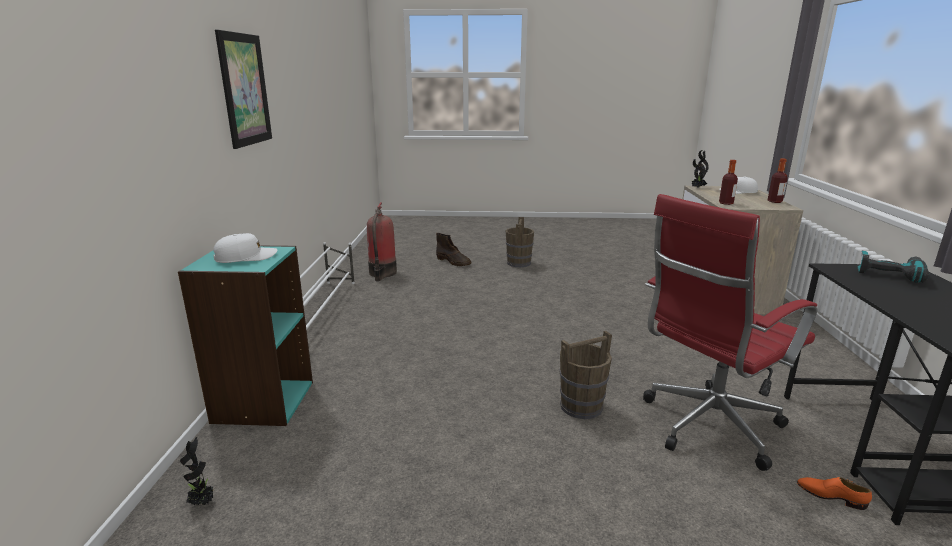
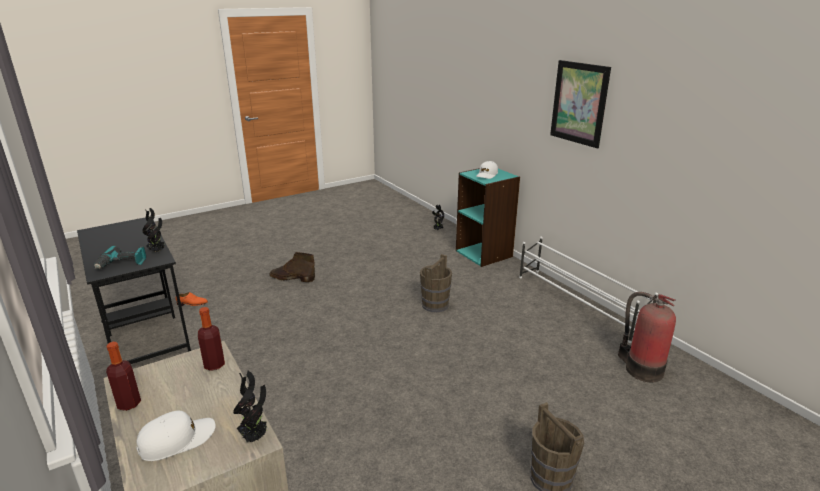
camera: 145 degrees right, 5 degrees up
(453, 262) = (625, 434): brown boot -> brown boot (292, 278)
(581, 406) = (327, 304): brown bucket -> brown bucket (434, 305)
(707, 427) = (250, 316): red office chair -> none
(849, 278) = (158, 251): none -> potted plant

